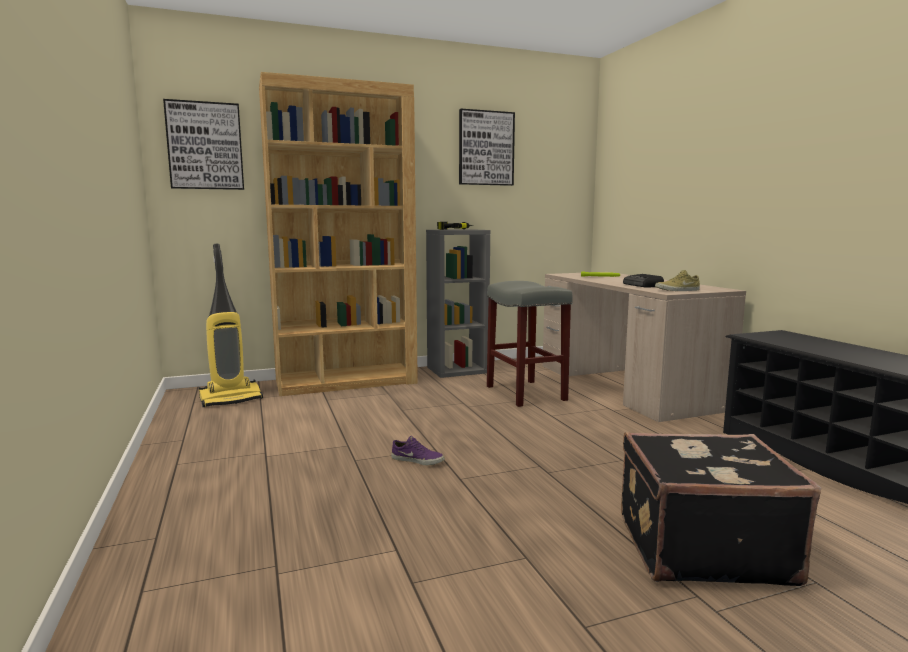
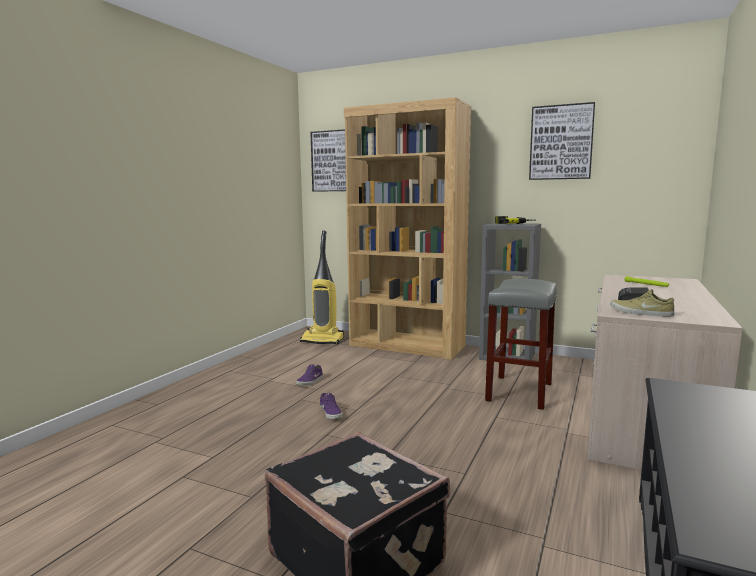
camera: 45 degrees right, 0 degrees up
(321, 441) = (310, 381): none -> purple shoe

